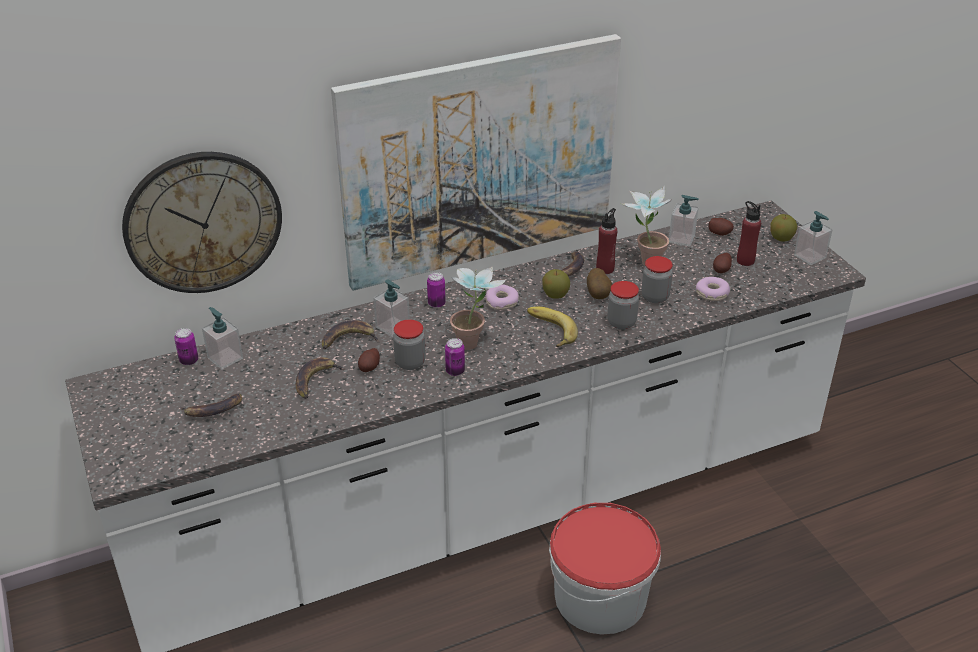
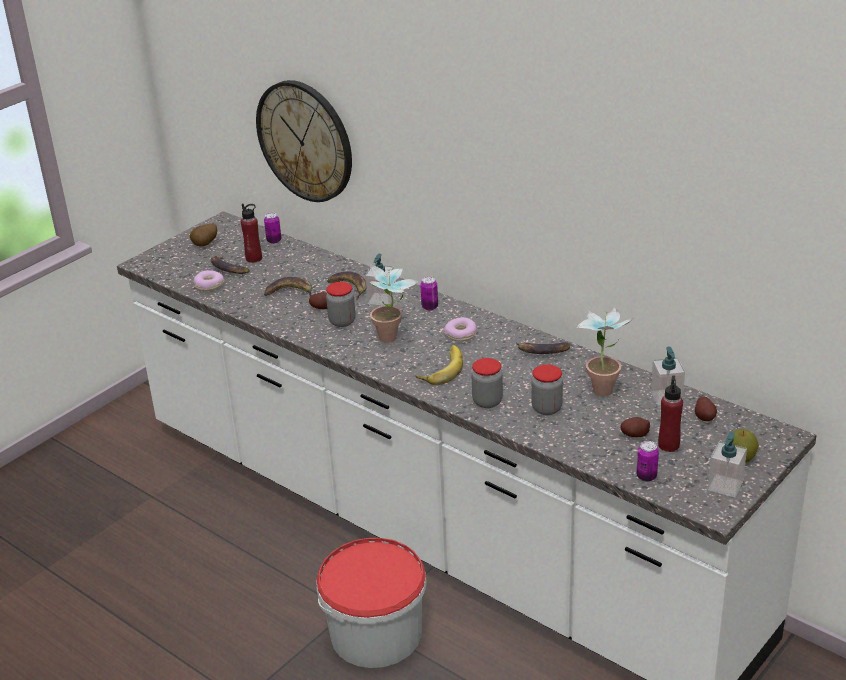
camera: 65 degrees right, 5 degrees down
(225, 358) = (287, 251): soap dispenser -> none
(455, 371) = (347, 343): can -> can (646, 476)
(480, 161) = (500, 202): picture -> none
(555, 295) = (497, 356): apple -> none
(599, 295) = (519, 378): potato -> potato (205, 245)
(605, 269) = (565, 369): red bottle -> red bottle (254, 258)
(712, 294) = (585, 439): donut -> donut (209, 285)

